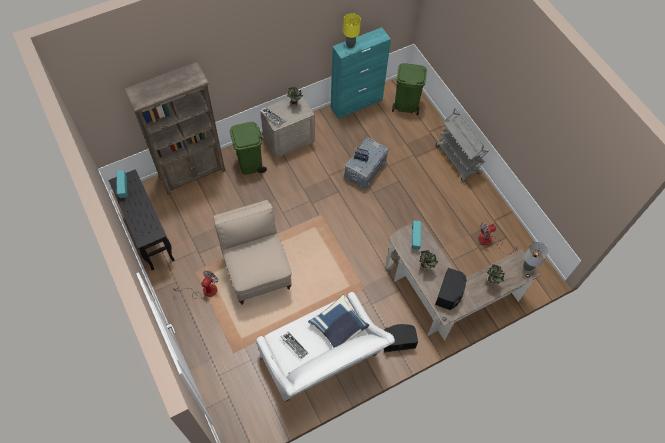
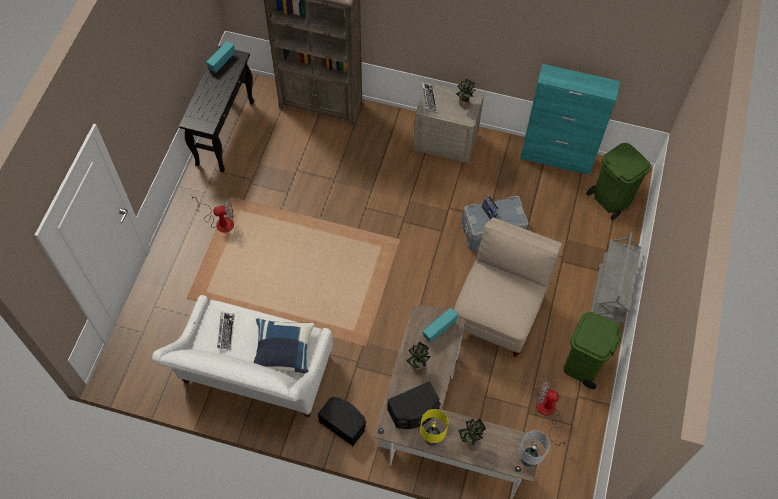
camera: 45 degrees right, 0 degrees up
(250, 164) = (384, 136): green trash can -> green trash can (582, 365)
(257, 270) = (284, 242): beige chair -> beige chair (499, 312)
(350, 45) = (563, 76): yellow table lamp -> yellow table lamp (432, 439)

